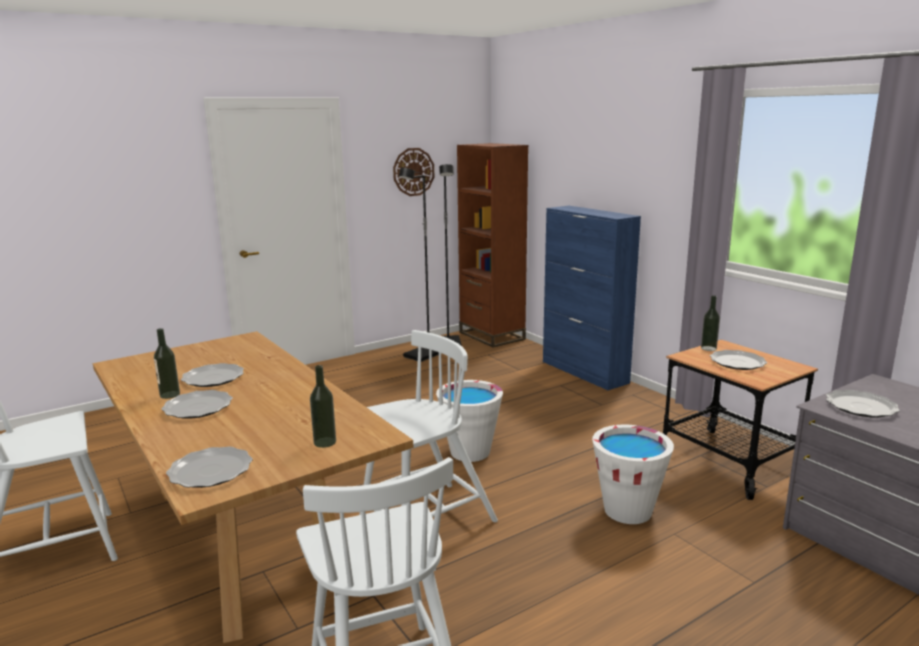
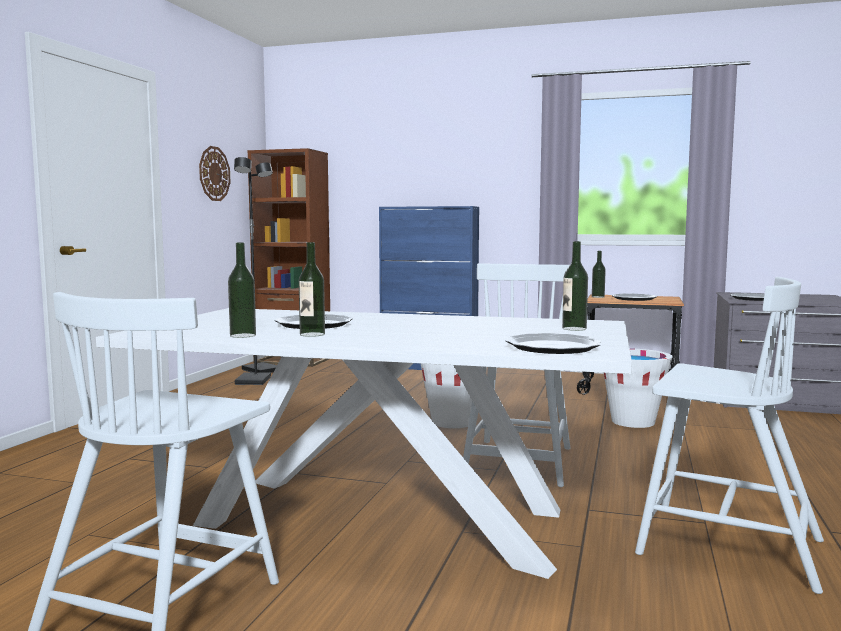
camera: 40 degrees left, 10 degrees down
(140, 384) = (243, 335): none -> bottle
(198, 407) = (380, 334): plate -> none
(245, 534) = (380, 519): brown dining table -> white dining table

